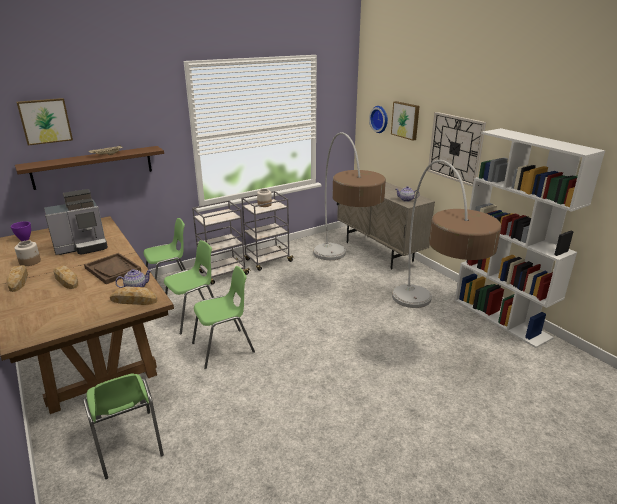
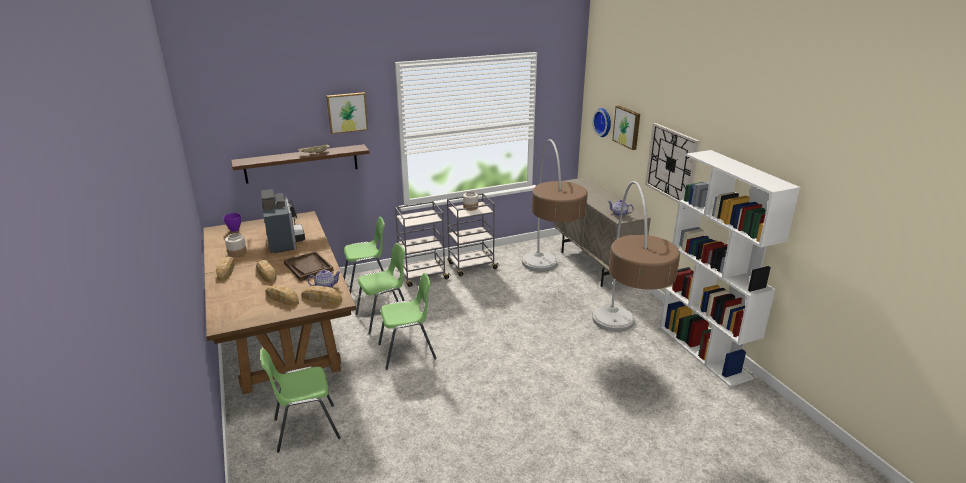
camera: 10 degrees right, 0 degrees up
(45, 121) = (260, 120): picture -> picture (347, 112)
(82, 247) = (285, 242): coffee machine -> coffee machine turned 90 degrees counterclockwise
(88, 304) = (282, 298): none -> bread
(128, 444) = (305, 428): green chair -> green chair turned 90 degrees clockwise

